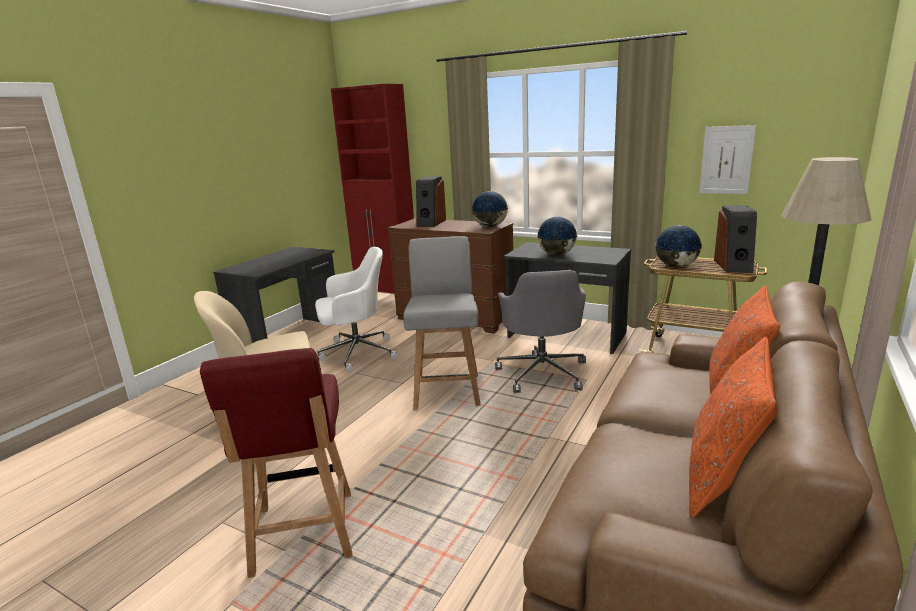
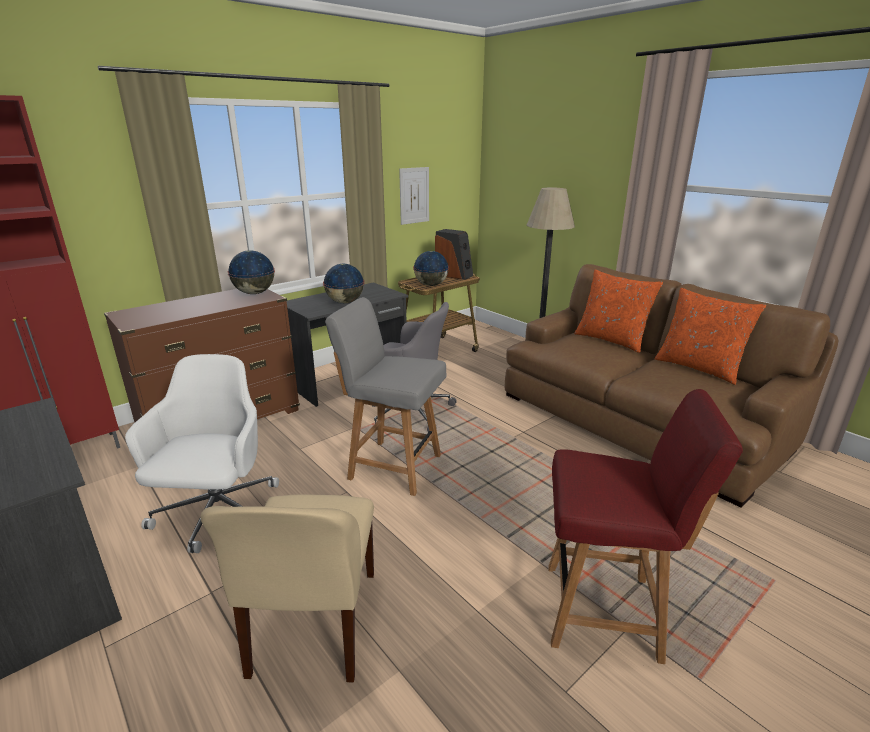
camera: 70 degrees left, 5 degrees up
(431, 223) = (163, 310): speaker -> none

